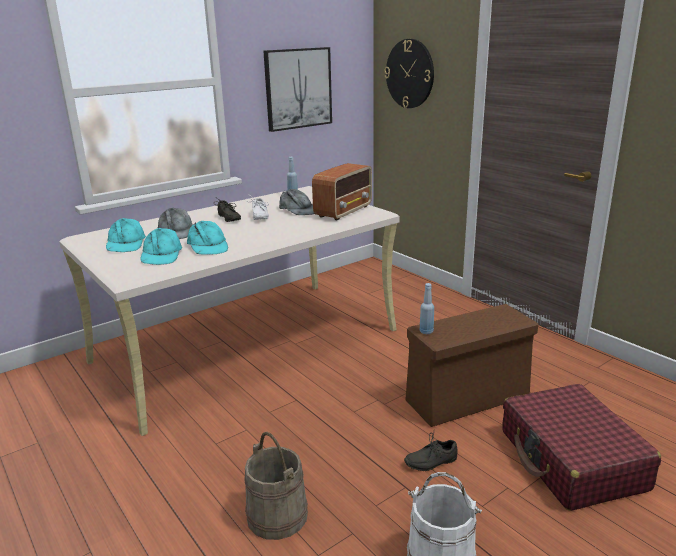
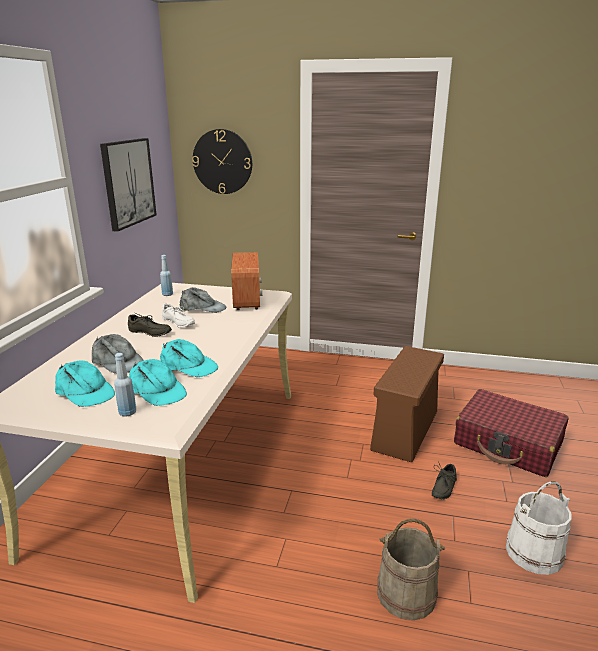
camera: 40 degrees left, 0 degrees up
(426, 331) = (392, 385): blue bottle -> blue bottle (127, 412)

